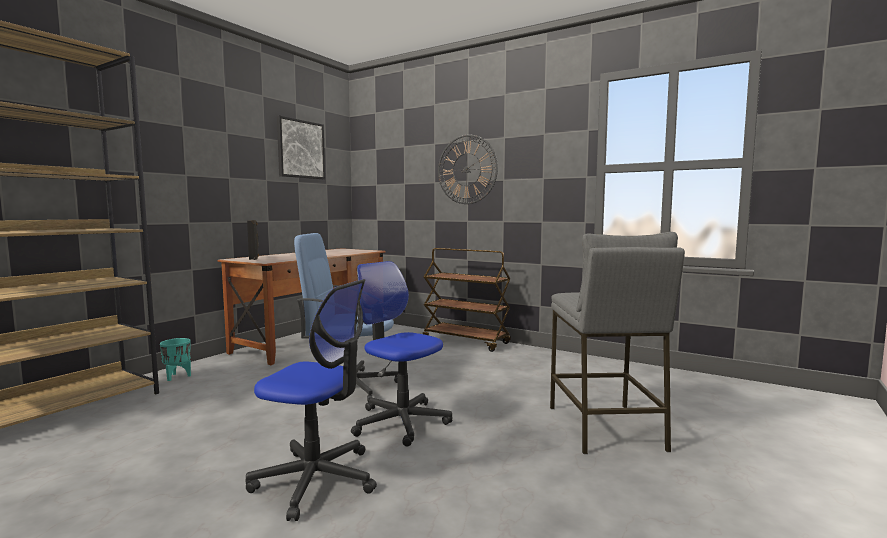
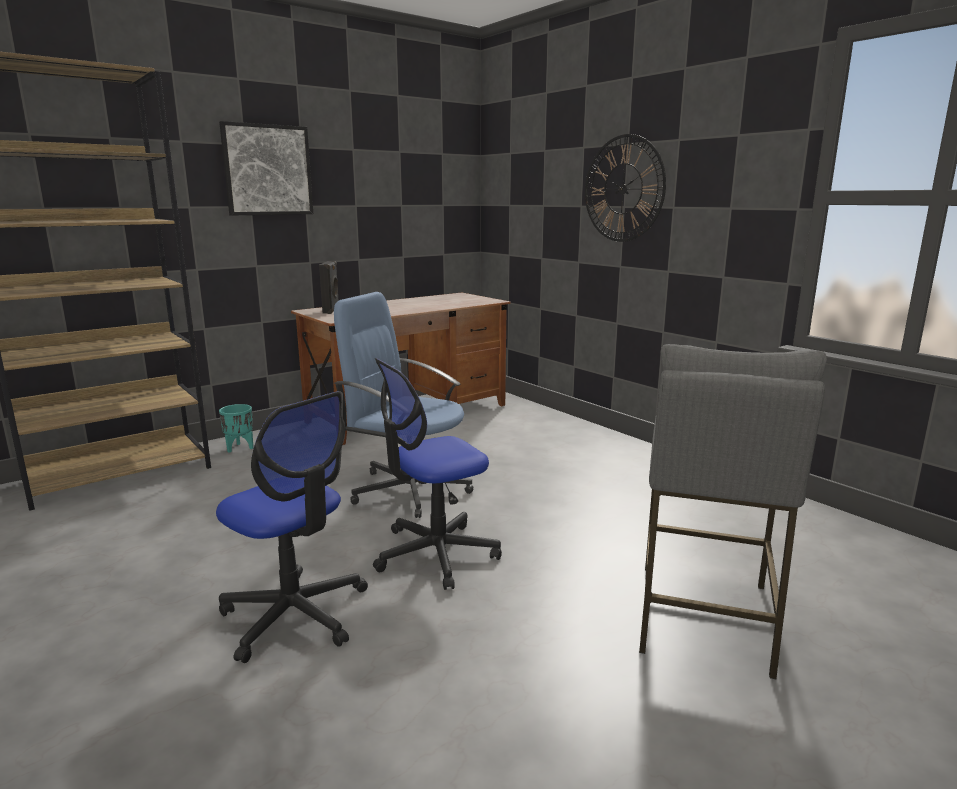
camera: 20 degrees right, 10 degrees up
(300, 149) = (404, 160): picture -> picture (267, 170)
(401, 422) = (435, 554): office chair -> office chair turned 90 degrees counterclockwise
(466, 341) = (601, 439): brown cart -> none

